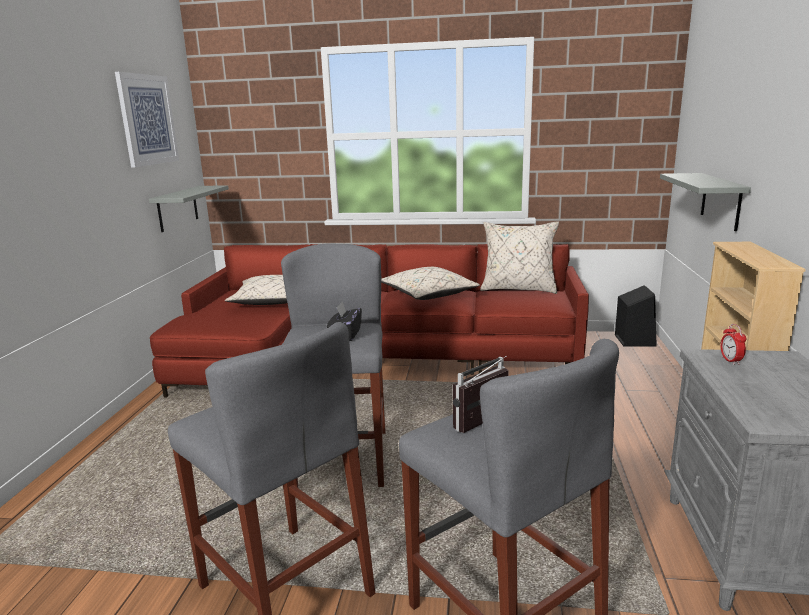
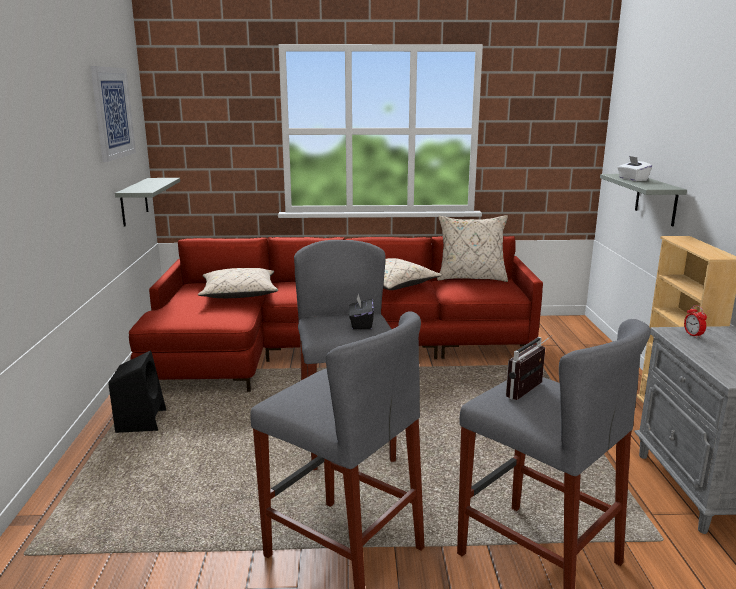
camera: 10 degrees left, 0 degrees up
(634, 340) = (569, 322): black speaker -> black speaker (141, 421)
(692, 178) = (632, 179): none -> white tissue box

